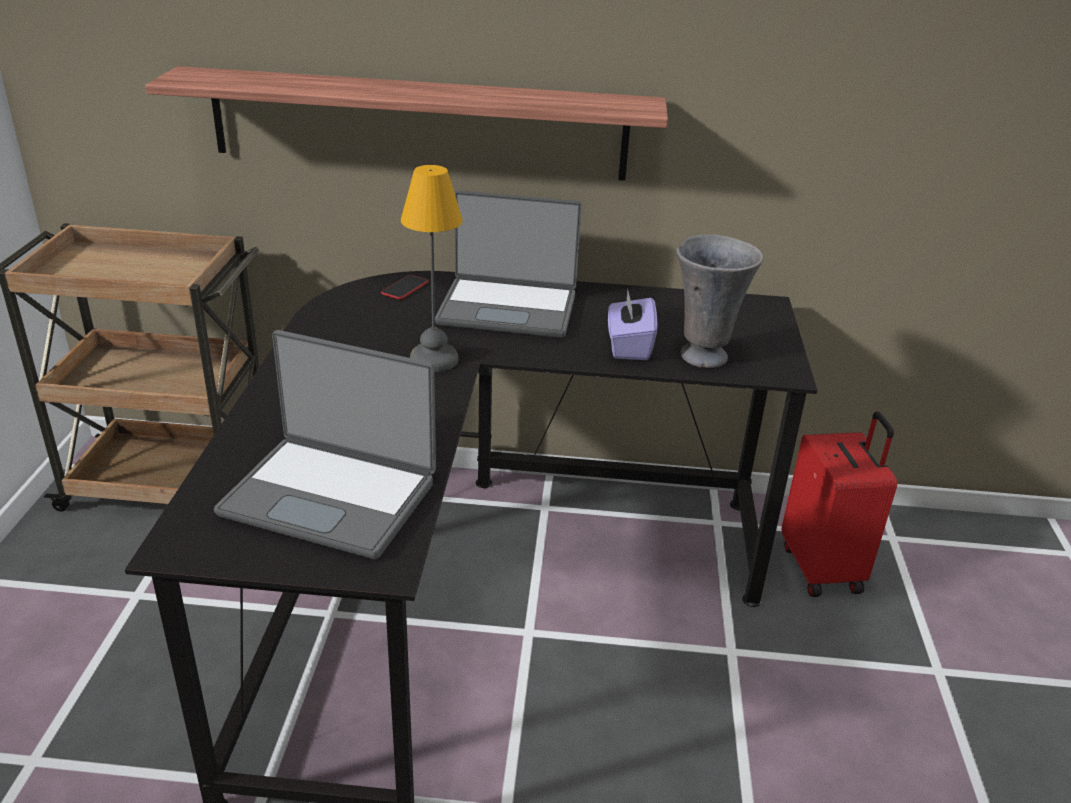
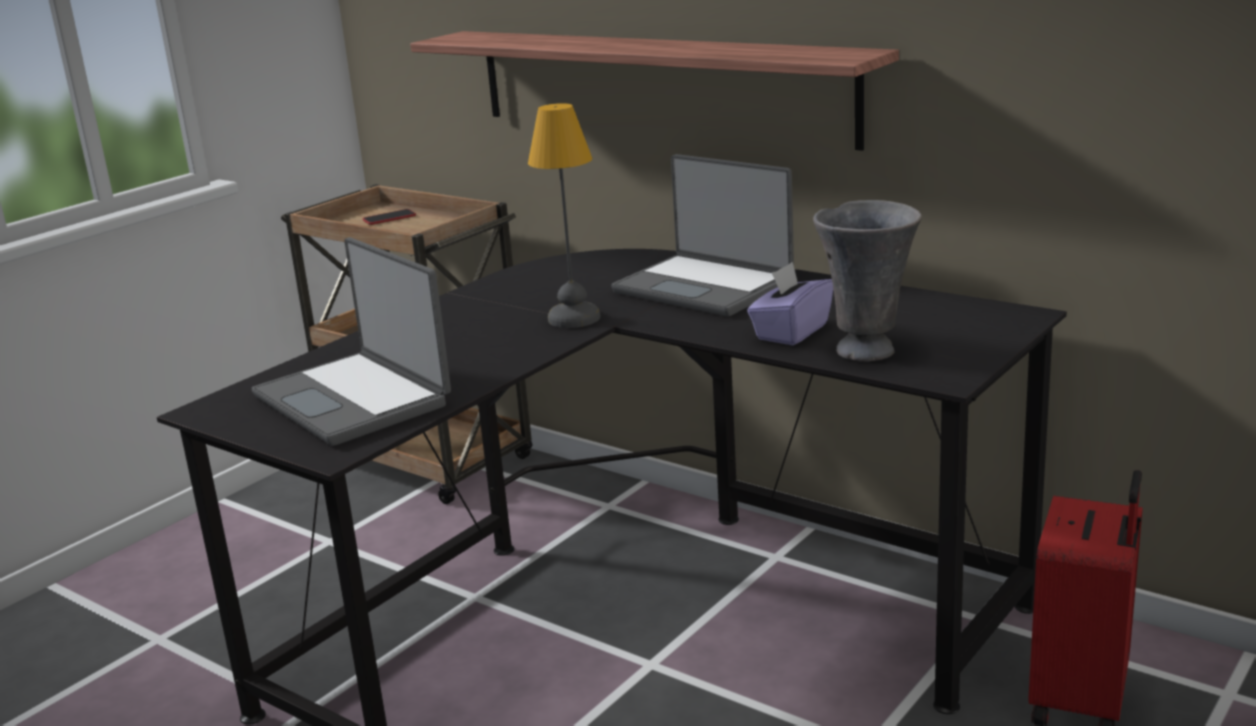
camera: 35 degrees right, 10 degrees down
(405, 288) = (623, 261): phone -> phone (389, 218)

